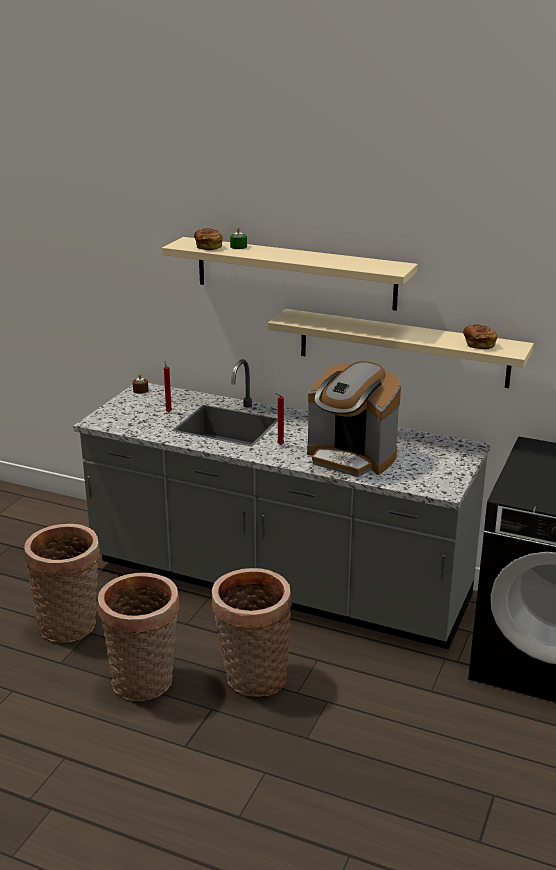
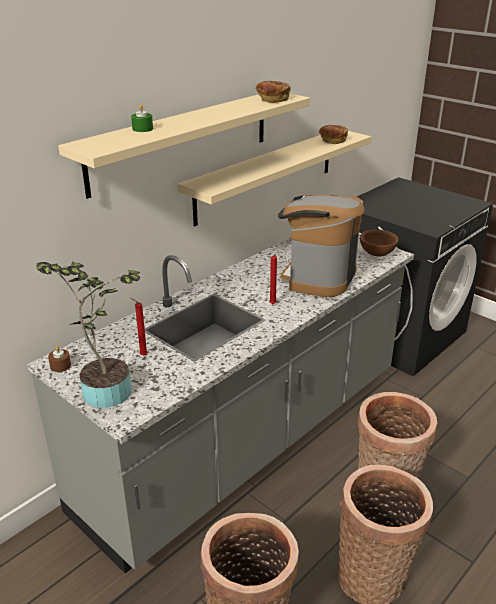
camera: 70 degrees left, 5 degrees up
(122, 409) = (105, 388): none -> potted plant
(208, 246) = (124, 139): bread -> bread (272, 99)
(351, 457) = (318, 277): coffee machine -> coffee machine turned 150 degrees clockwise
(435, 481) = (376, 254): none -> brown bowl

